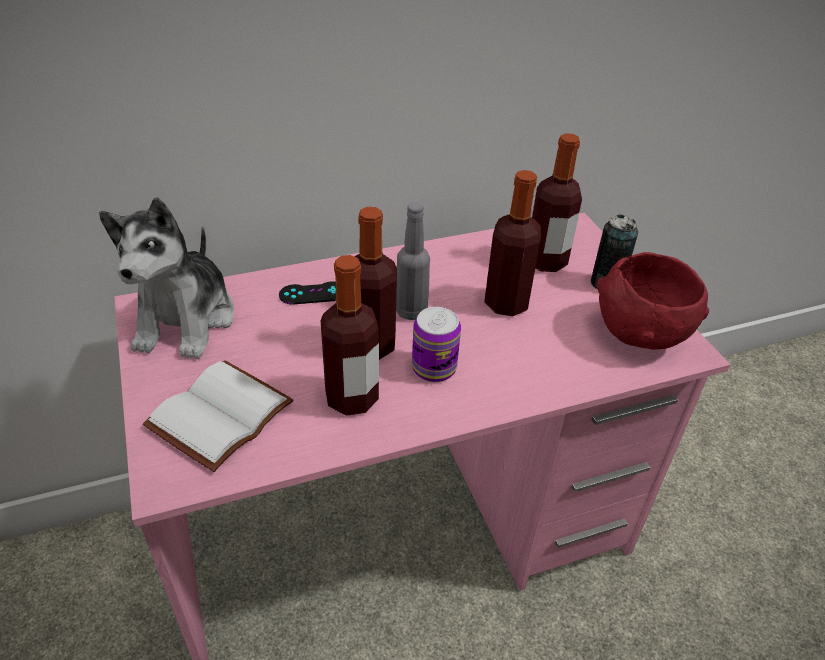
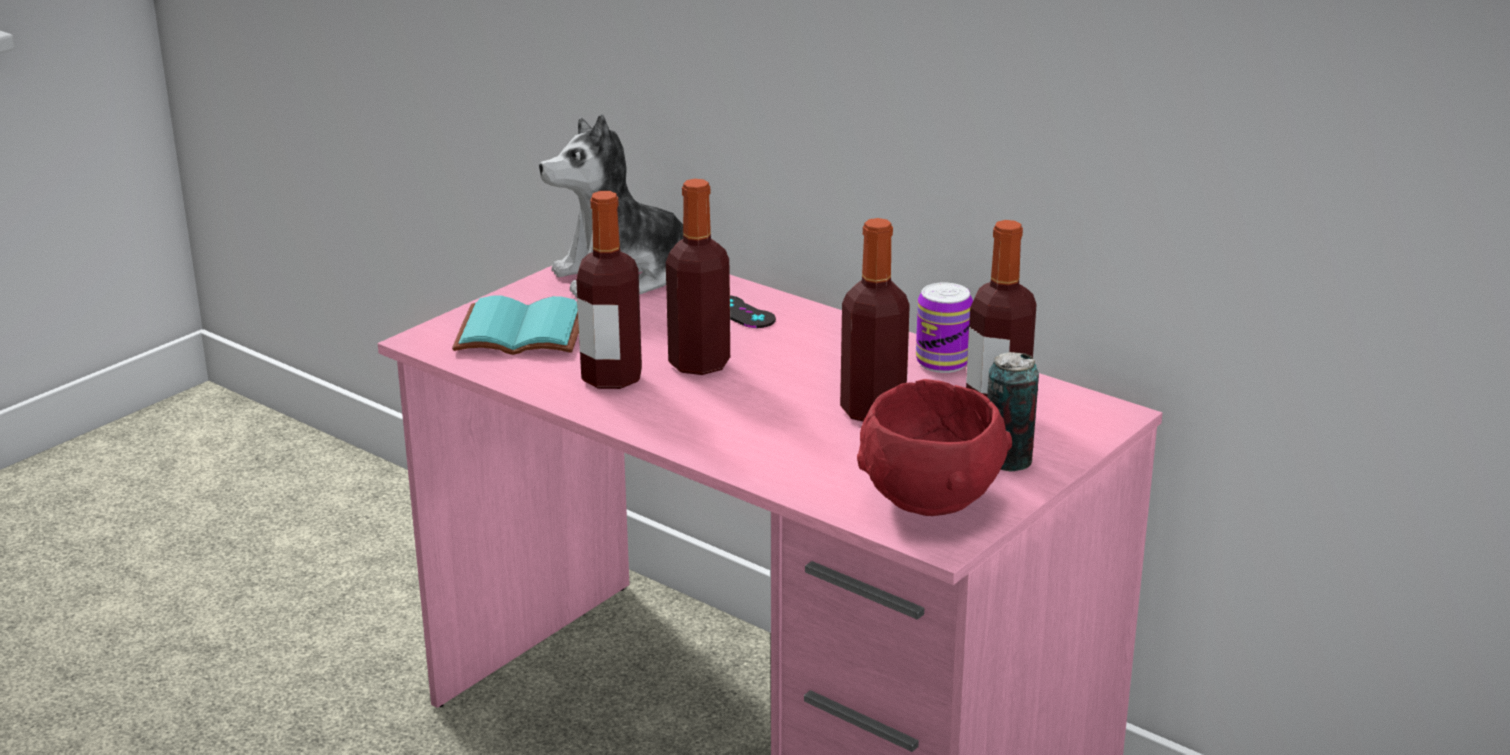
camera: 60 degrees right, 15 degrees down
(221, 418) = (518, 334): white book -> turquoise book
(411, 311) = (782, 366): grey bottle -> none
(434, 368) = (705, 403): can -> can (942, 362)

